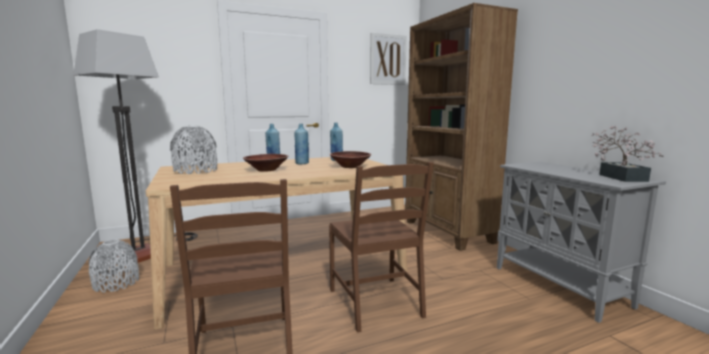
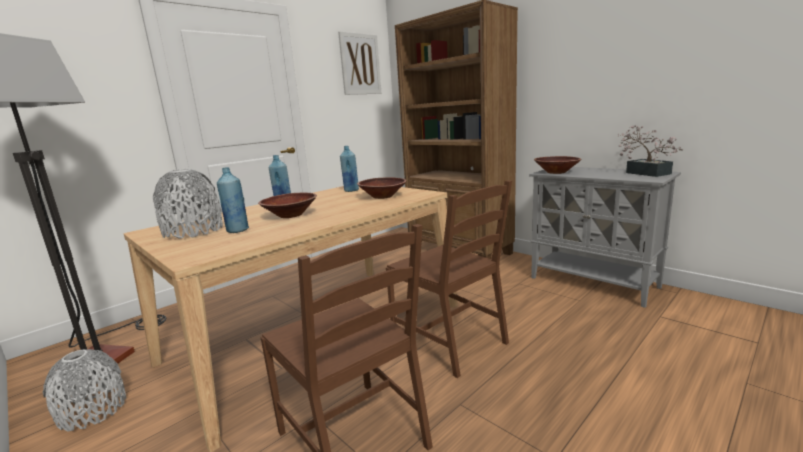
camera: 20 degrees left, 5 degrees up
(302, 163) = (319, 200): blue bottle -> blue bottle (237, 230)
(528, 166) = (556, 172): none -> brown bowl

